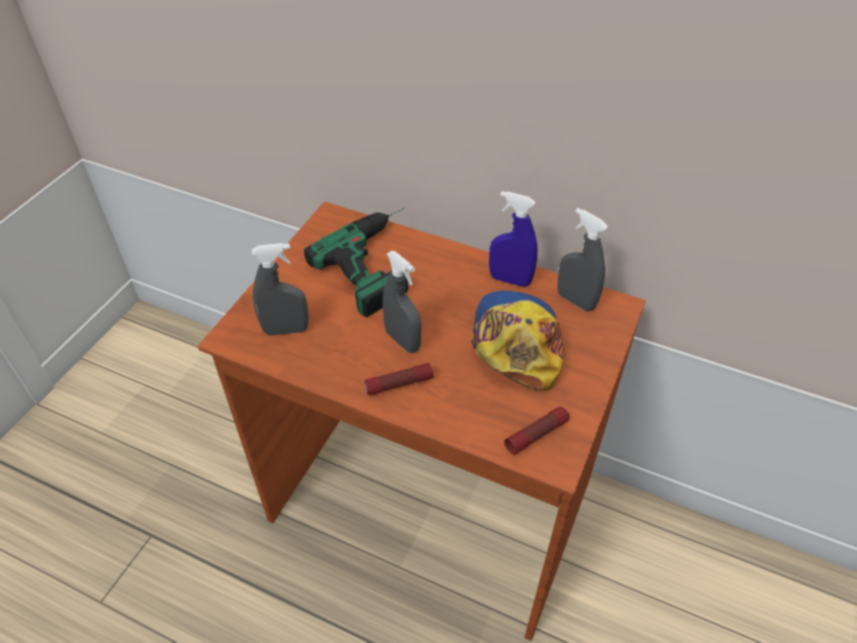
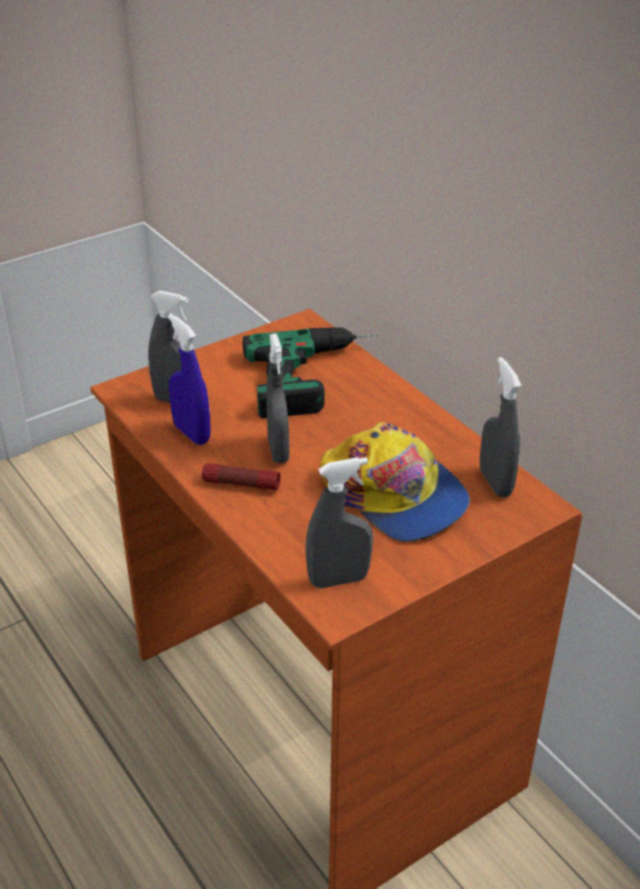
camera: 30 degrees right, 10 degrees down
(510, 280) = (439, 438): blue spray bottle -> blue spray bottle (191, 433)
(517, 342) = (394, 494): cap -> cap turned 105 degrees clockwise
(536, 434) = (338, 580): flashlight -> grey spray bottle

